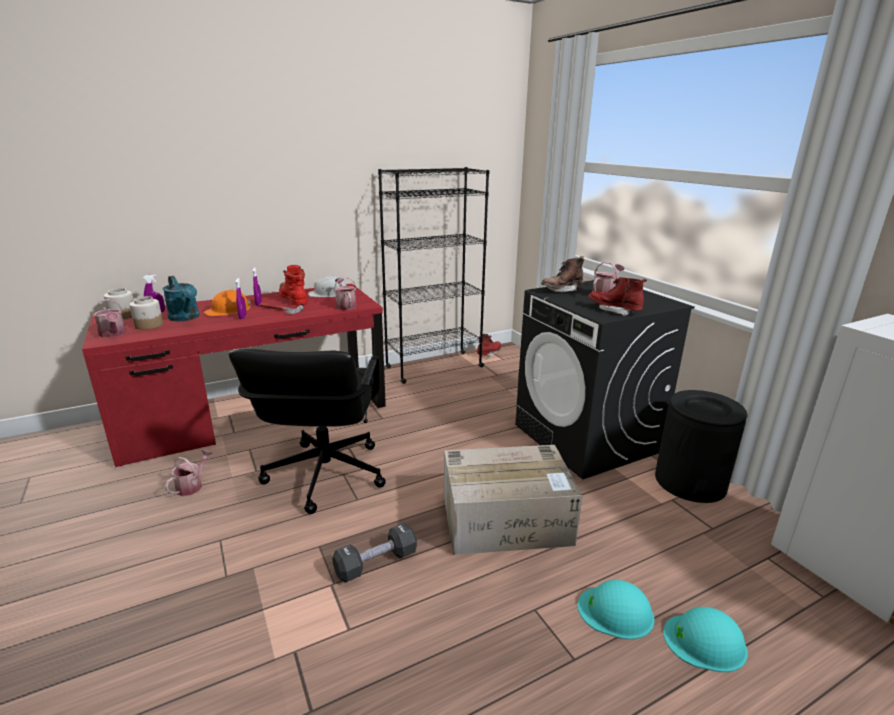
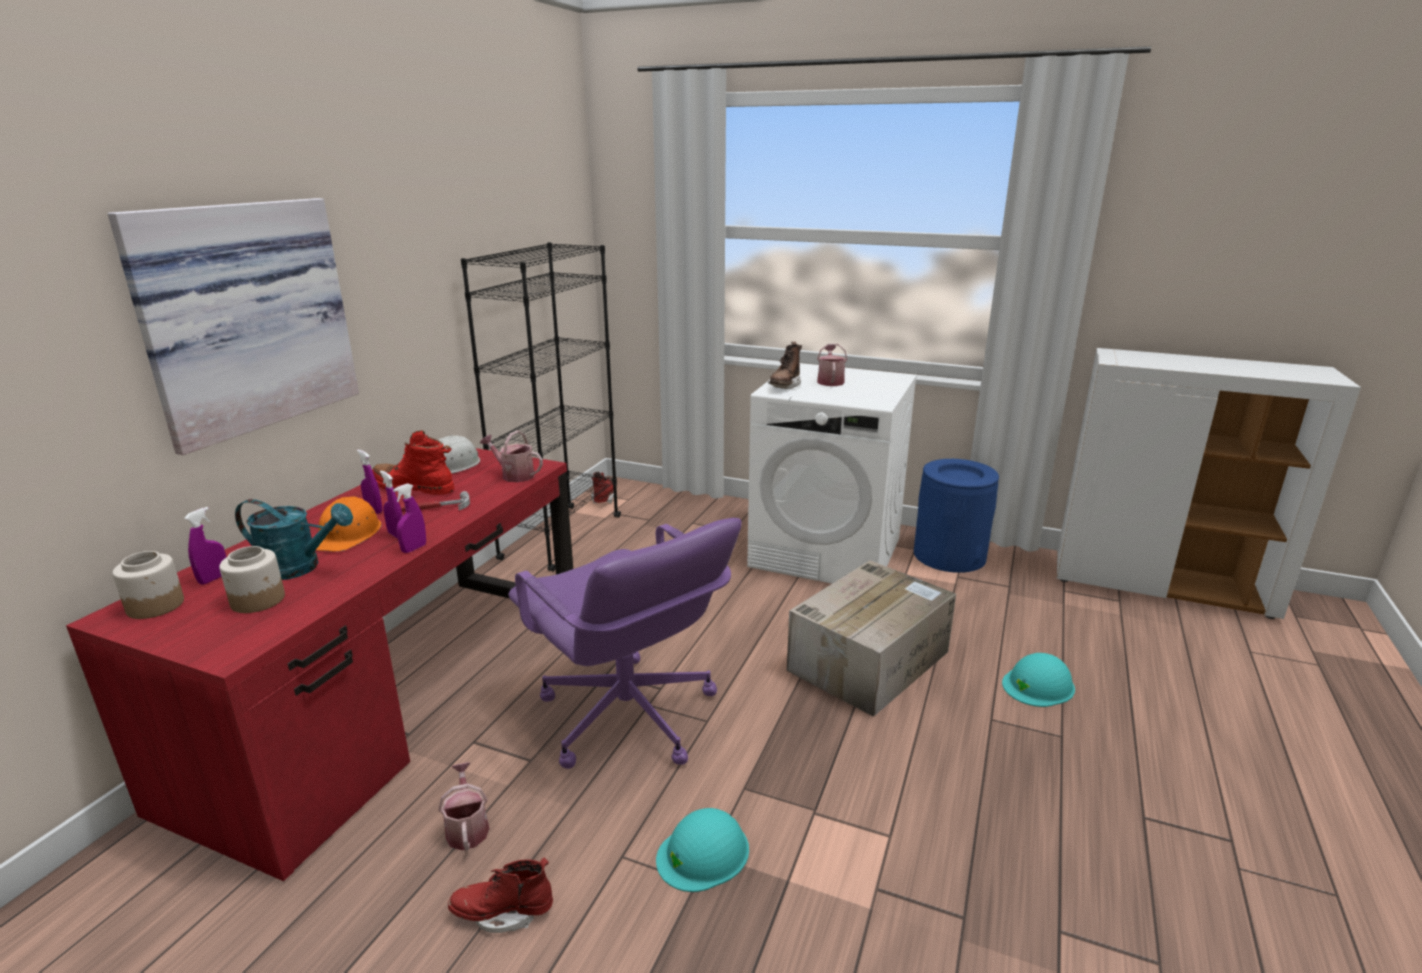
camera: 40 degrees left, 0 degrees up
(113, 334) = (223, 636): watering can -> none
(213, 183) = (244, 317): none -> picture
(235, 324) = (414, 548): none -> purple spray bottle
(324, 475) = (627, 717): black office chair -> purple office chair
(376, 563) = (822, 766): black dumbbell -> none
(586, 438) = (827, 552): black washing machine -> white washing machine
(614, 310) = (872, 395): red boot -> red boot (503, 913)
(690, 481) = (949, 555): black trash can -> blue trash can
(705, 641) = (1106, 671): turquoise hard hat -> turquoise hard hat (703, 853)

